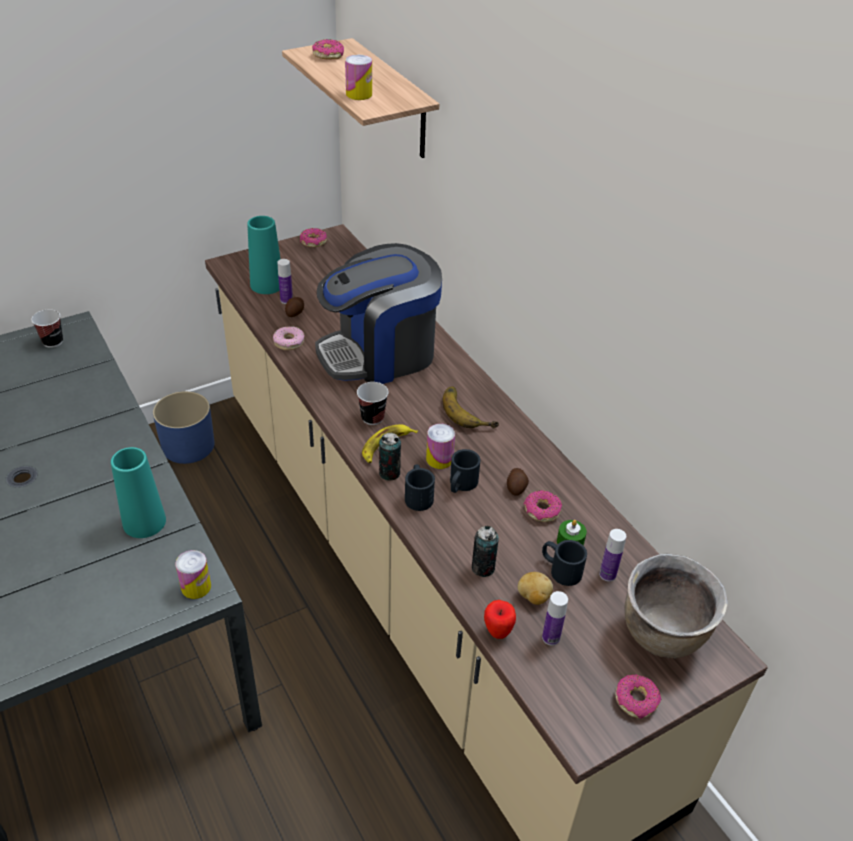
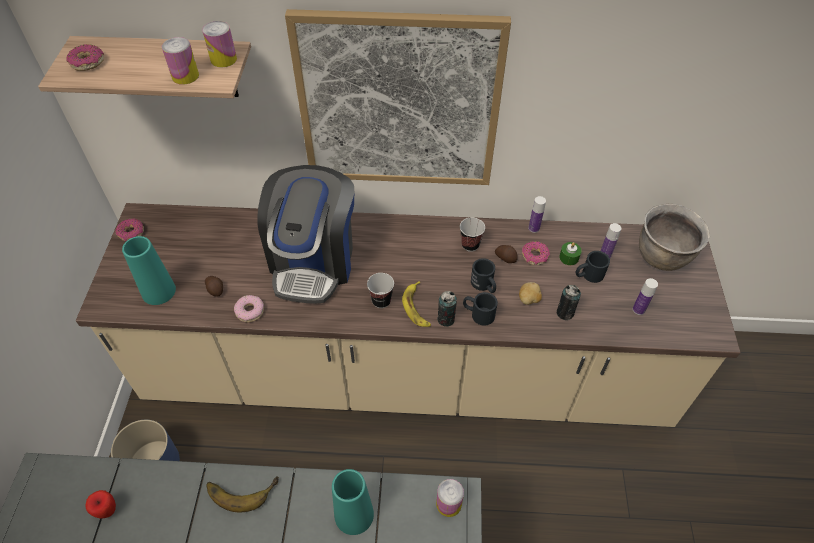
camera: 55 degrees left, 10 degrees up
(53, 342) = (44, 503): cup -> cup (470, 245)
(286, 300) = (193, 288): bottle -> bottle (533, 228)
(439, 459) = (452, 284): can -> can (223, 59)
(469, 410) = (416, 242): banana -> banana (242, 487)
(497, 632) = (621, 334): apple -> apple (107, 511)
(520, 241) = (399, 103): none -> picture
(533, 597) = (603, 300): potato -> potato (529, 300)
(636, 700) = (701, 296): donut -> none

